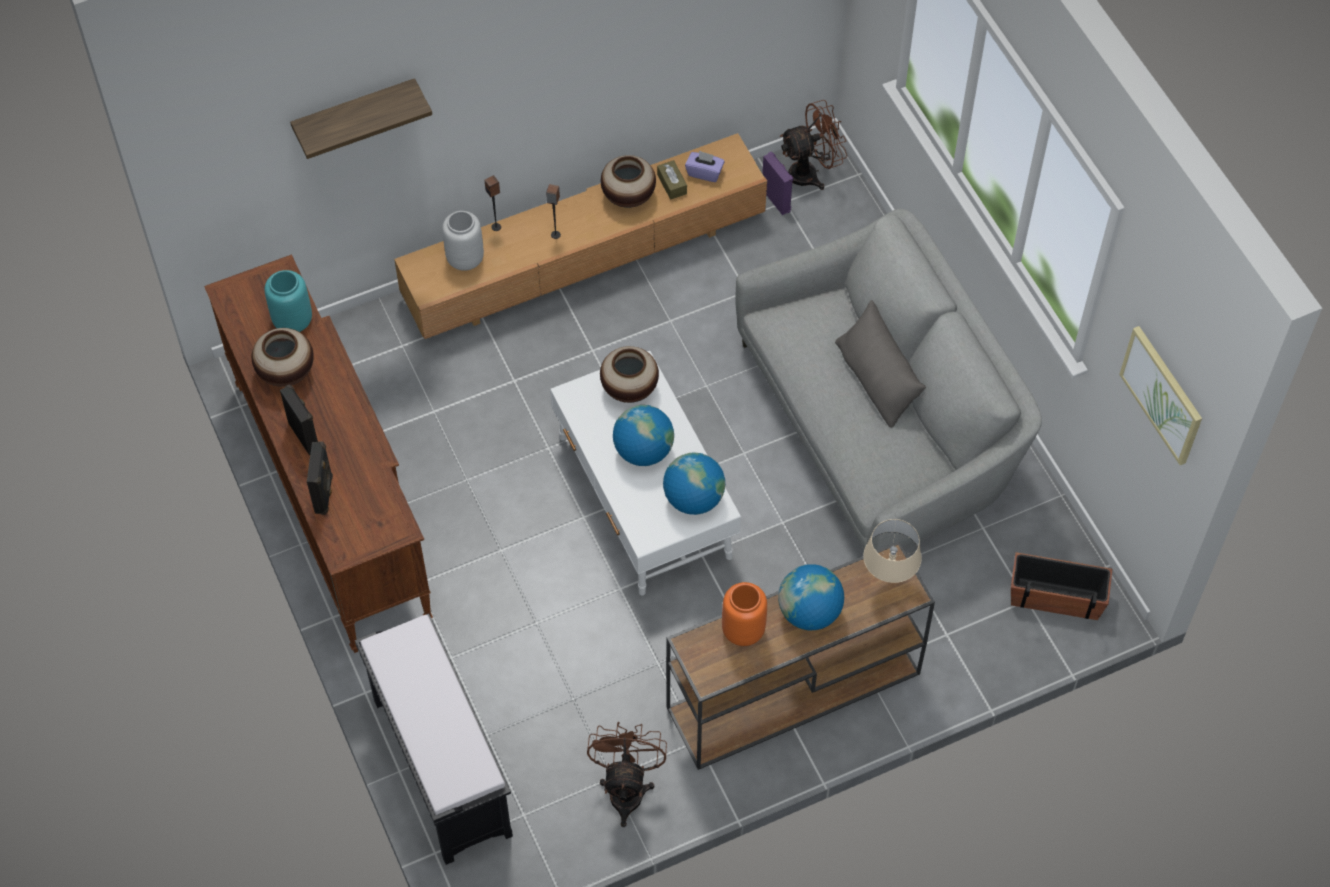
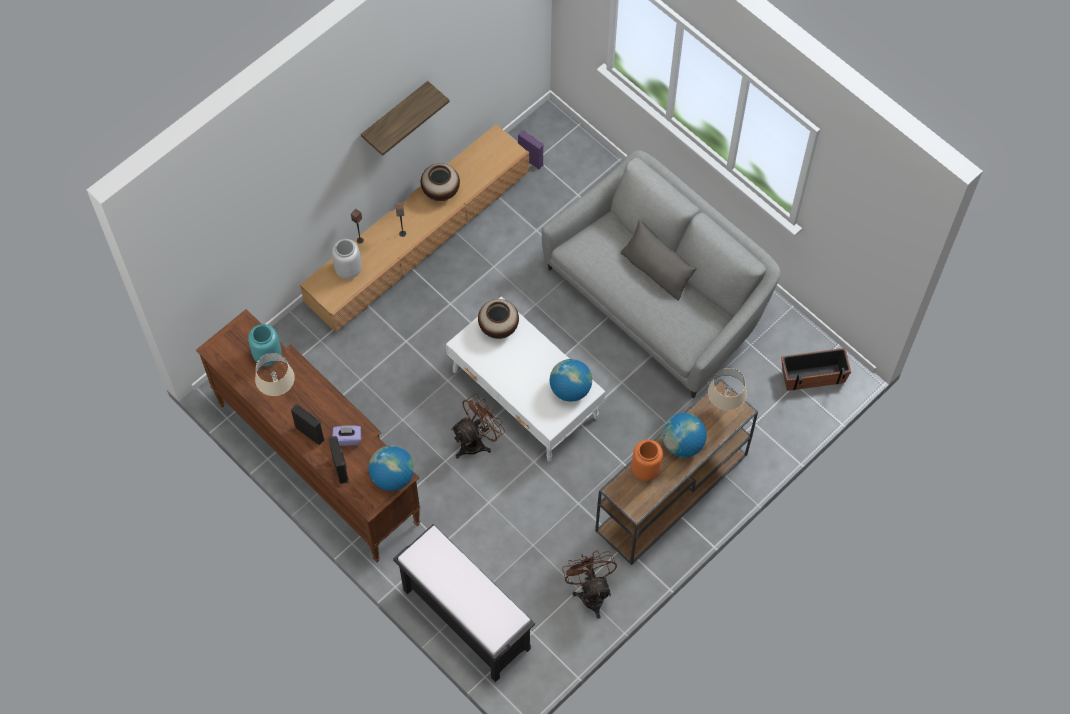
camera: 20 degrees left, 5 degrees up
(286, 372) = (279, 392): vase -> beige table lamp
(355, 115) = (270, 204): shelf -> shelf (395, 116)
(643, 451) = (524, 367): globe -> globe (392, 476)
(672, 184) = (466, 174): brown tissue box -> none
(704, 172) = (485, 159): purple tissue box -> purple tissue box (347, 439)
(810, 173) = (546, 134): brown fan -> brown fan (476, 441)
(1162, 394) = (869, 237): picture -> none

